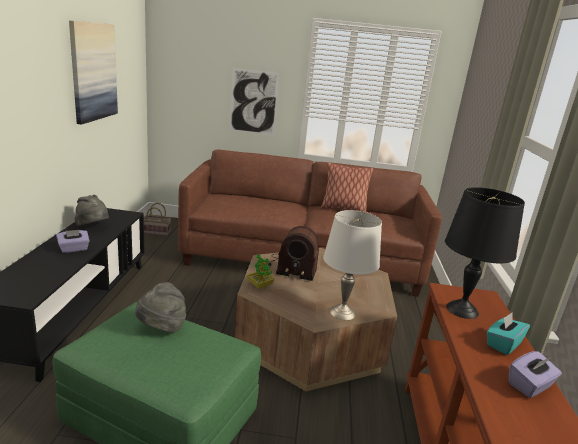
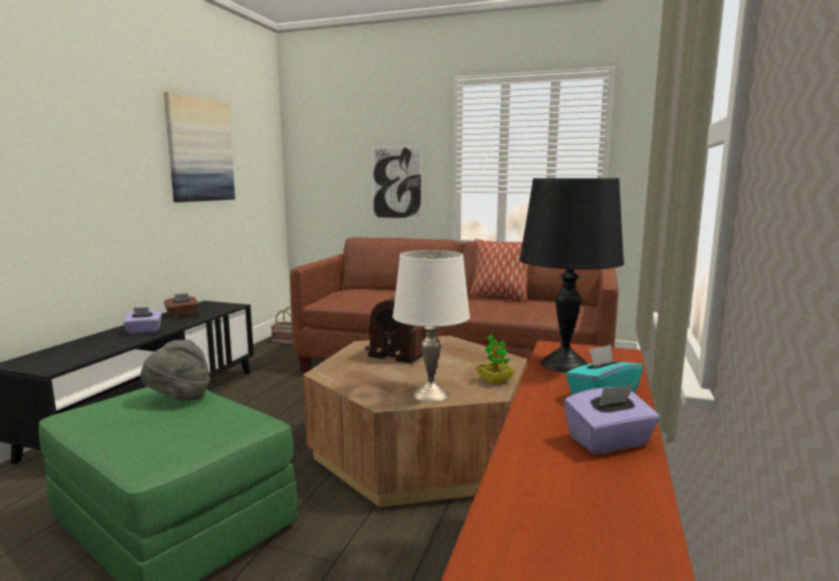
camera: 15 degrees right, 10 degrees down
(93, 227) = (182, 315): grey hat -> brown tissue box
(260, 285) = (339, 367): potted plant -> potted plant (494, 381)

